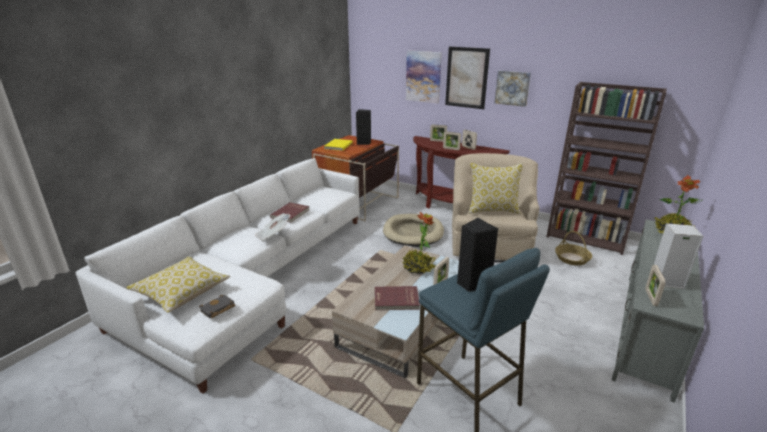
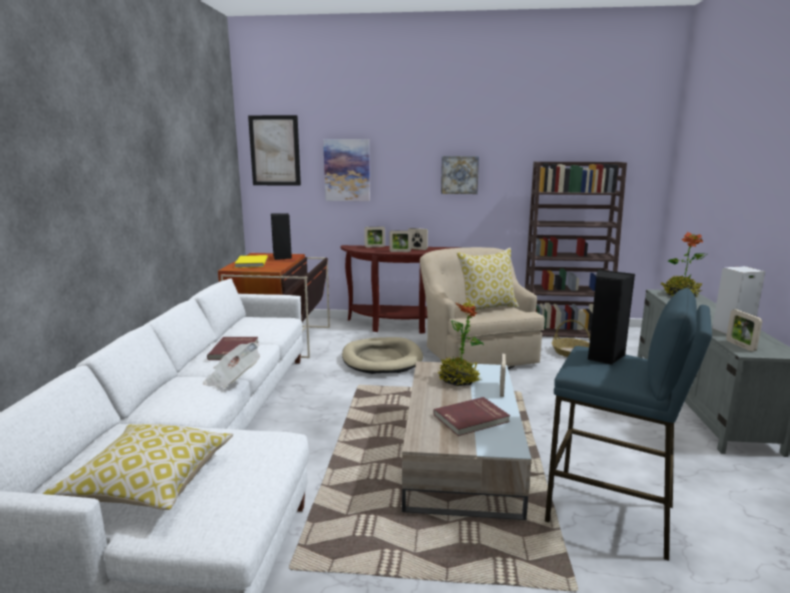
camera: 25 degrees left, 10 degrees down
(217, 309) = (240, 488): black book -> none
(466, 78) = (403, 167): picture -> picture (275, 150)

